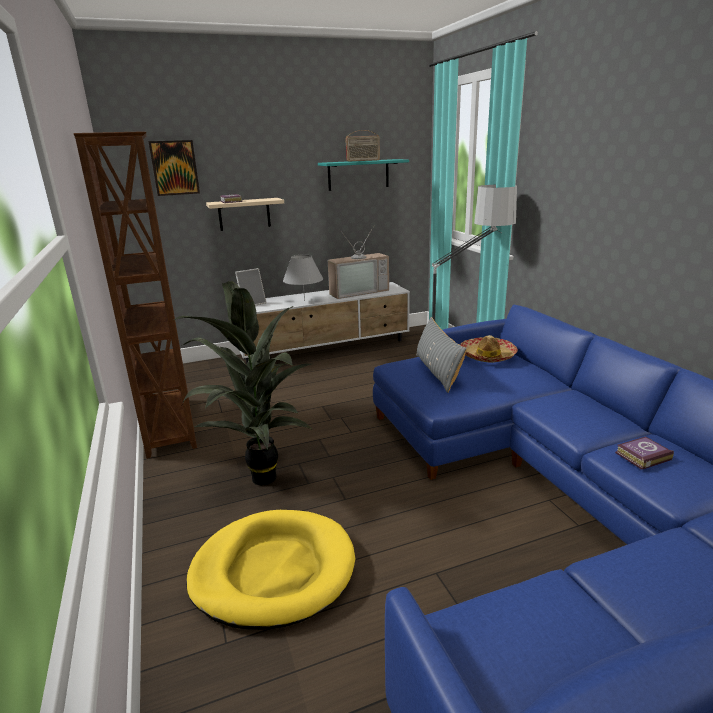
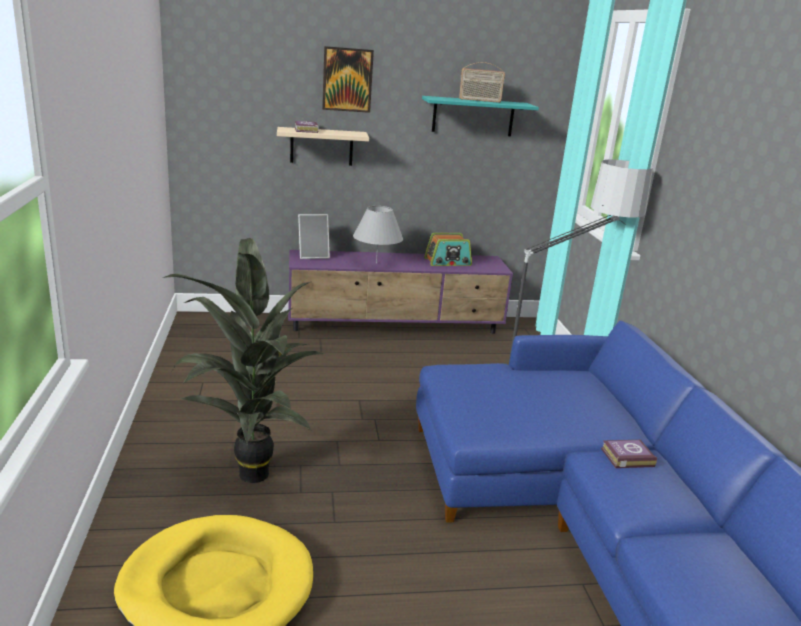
camera: 10 degrees right, 0 degrees up
(171, 425) = (178, 386): brown bookcase -> none
(174, 168) = (246, 82): picture -> picture (347, 79)
(326, 349) = (396, 326): white tv stand -> purple tv stand
(358, 291) = (447, 262): television -> radio
(437, 371) = (493, 389): grey pillow -> none
(487, 356) = (566, 381): hat -> none
(641, 456) = (687, 558): book -> book (625, 457)

